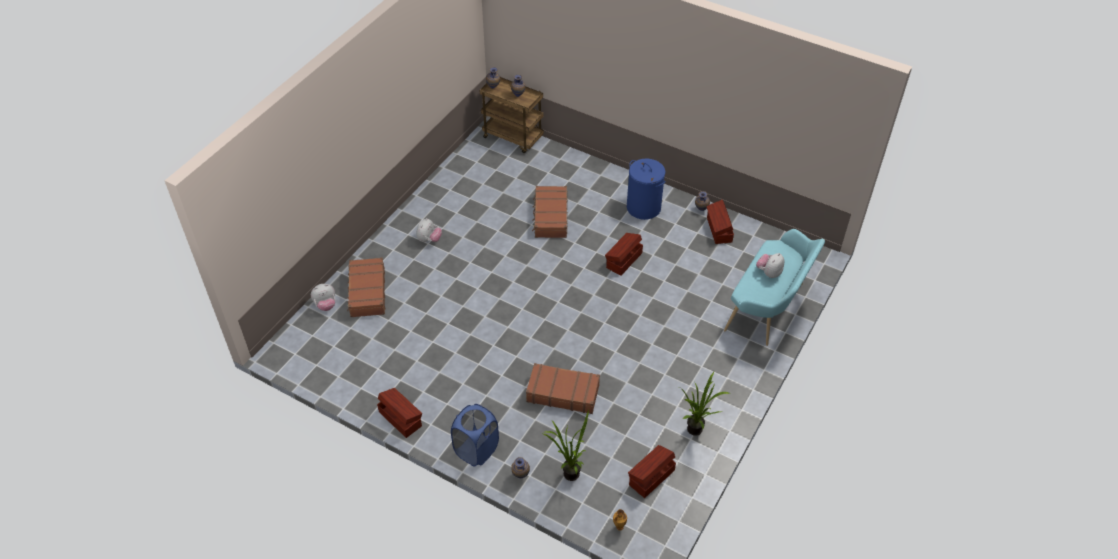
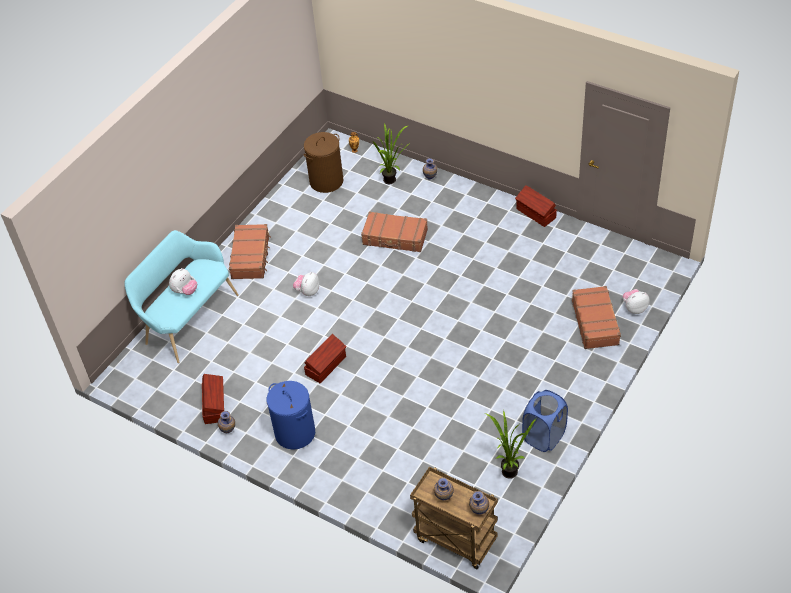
camera: 175 degrees left, 0 degrees up
(429, 239) = (542, 384): plush toy -> plush toy (308, 291)
(476, 450) = (467, 194): blue laundry basket -> blue laundry basket (544, 436)
(550, 217) = (405, 417): brown suitcase -> brown suitcase (251, 256)
(651, 477) = (326, 181): brown storage box -> brown laundry basket
(697, 432) = (283, 212): potted plant -> potted plant (507, 470)

